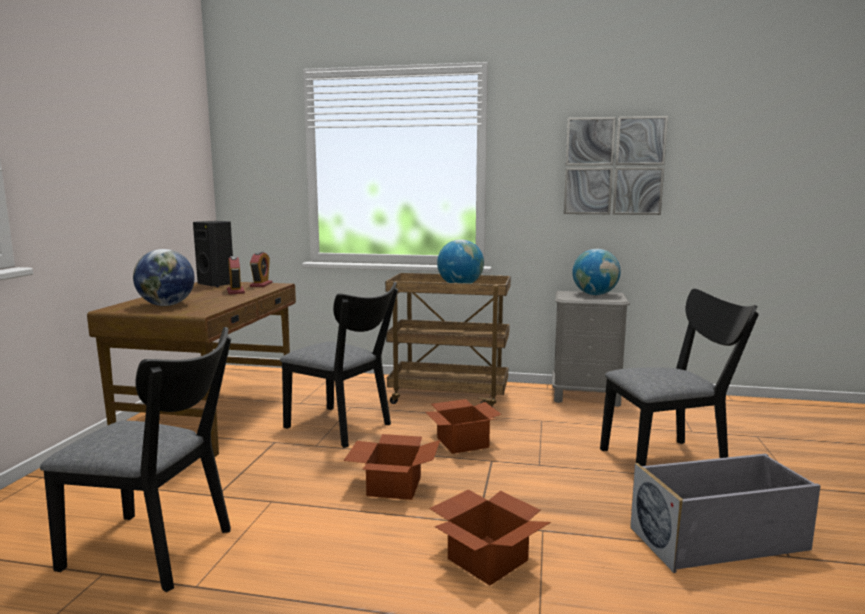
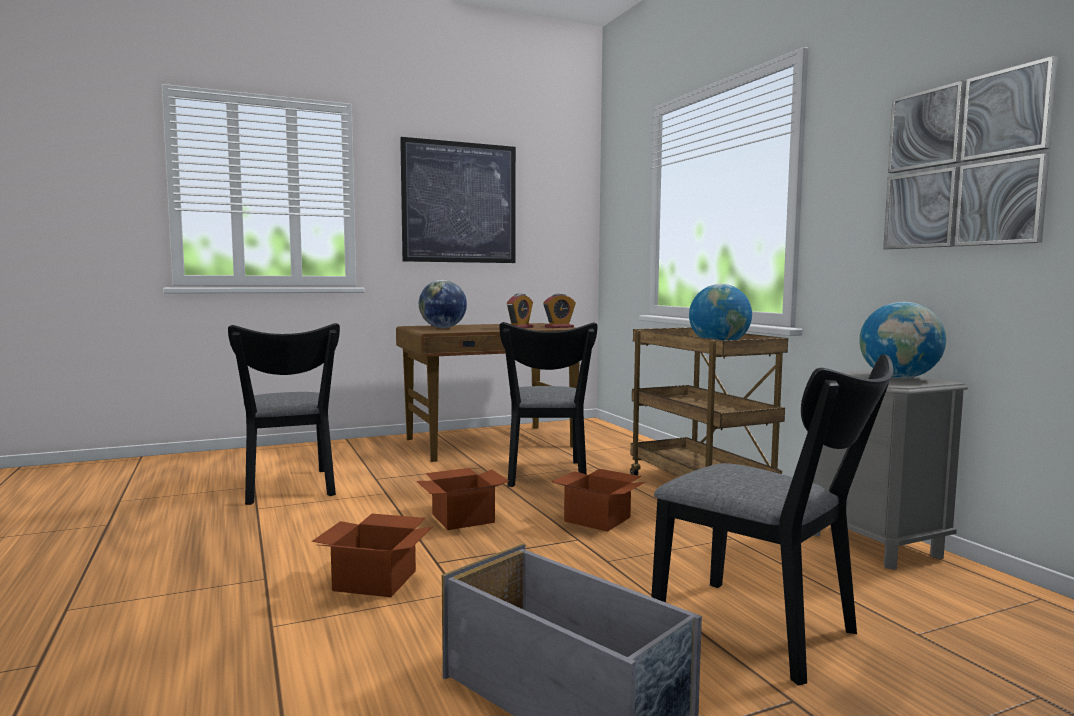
camera: 55 degrees right, 5 degrees down
(108, 149) = (459, 202): none -> picture
(218, 284) = (535, 324): black speaker -> none

